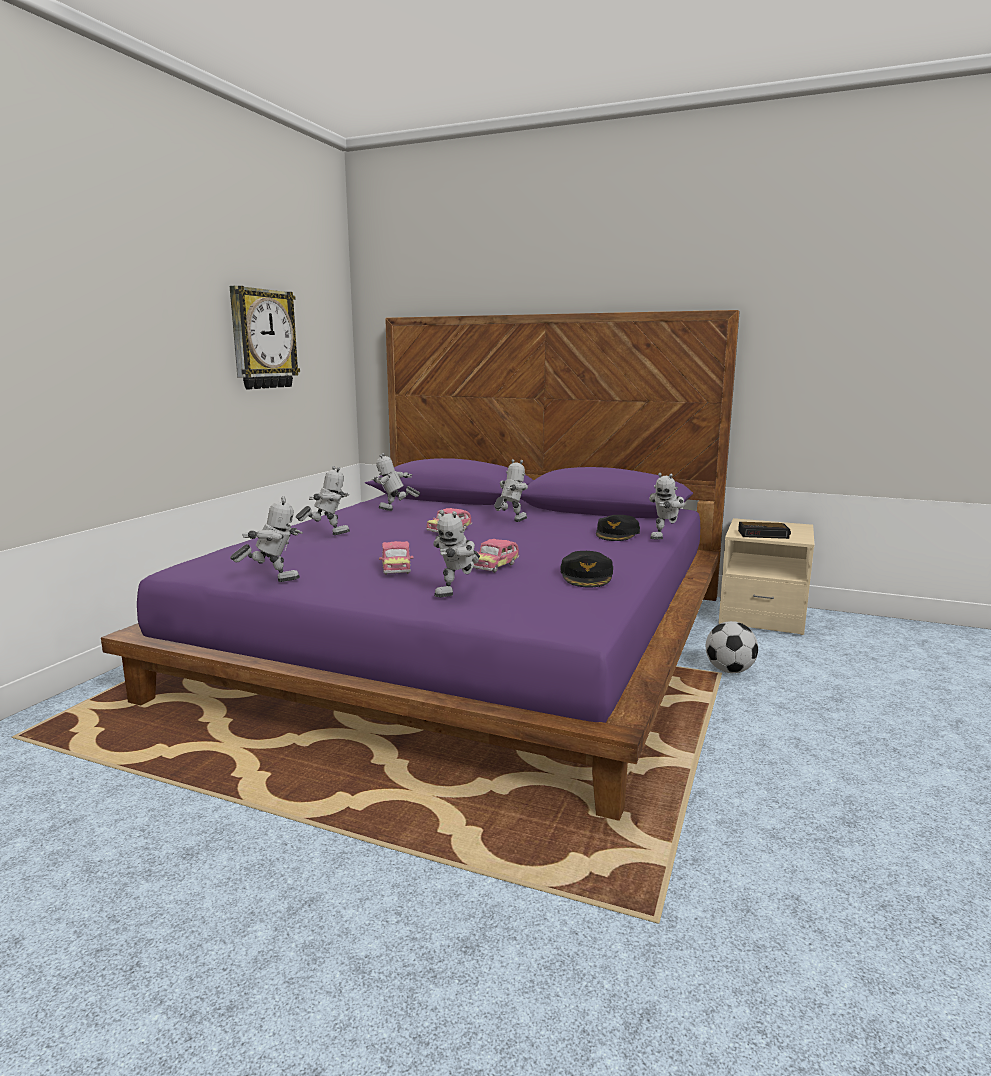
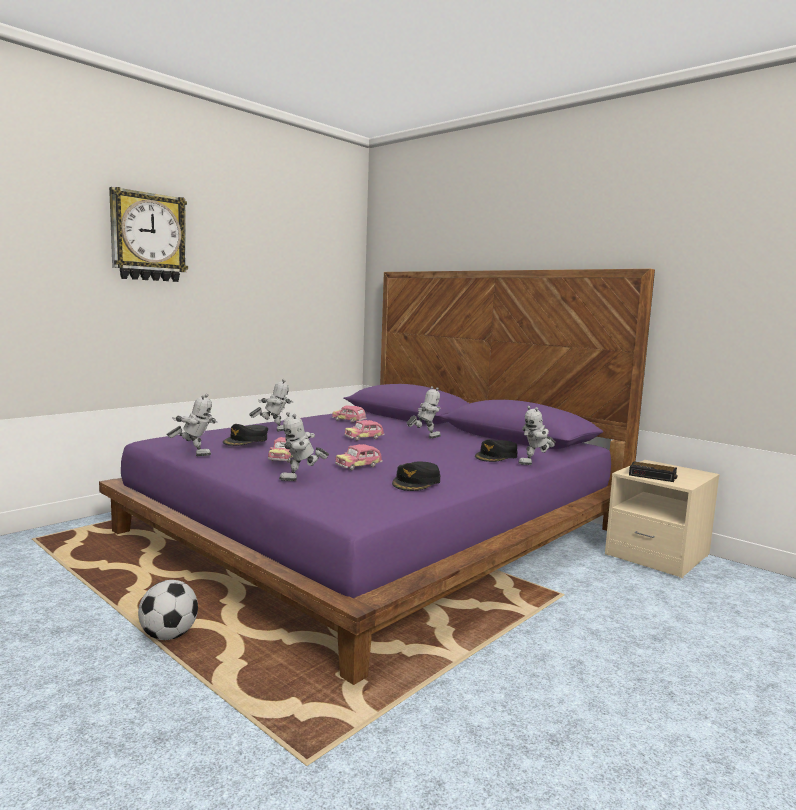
camera: 20 degrees right, 5 degrees down
(262, 339) = (277, 285): wall clock -> wall clock (148, 237)
(319, 552) = (246, 440): none -> black cap
(395, 511) = (349, 421): toy robot -> toy car
(729, 670) = (574, 594): football -> football (169, 635)

